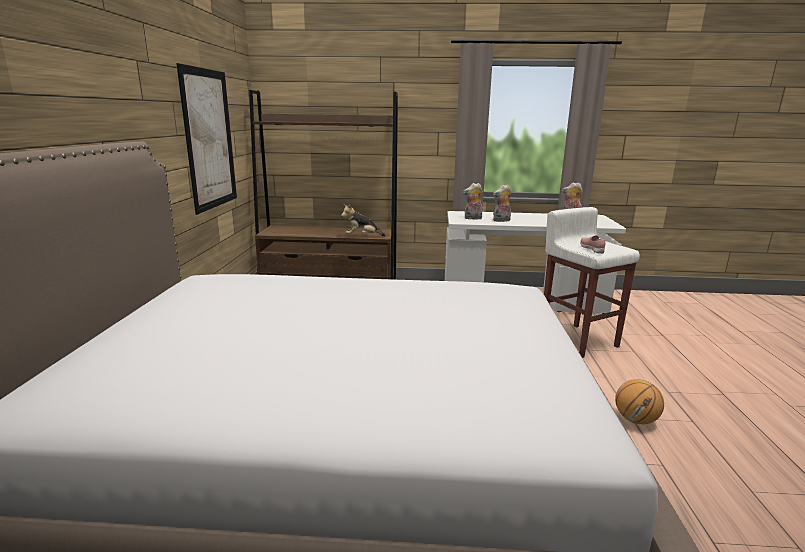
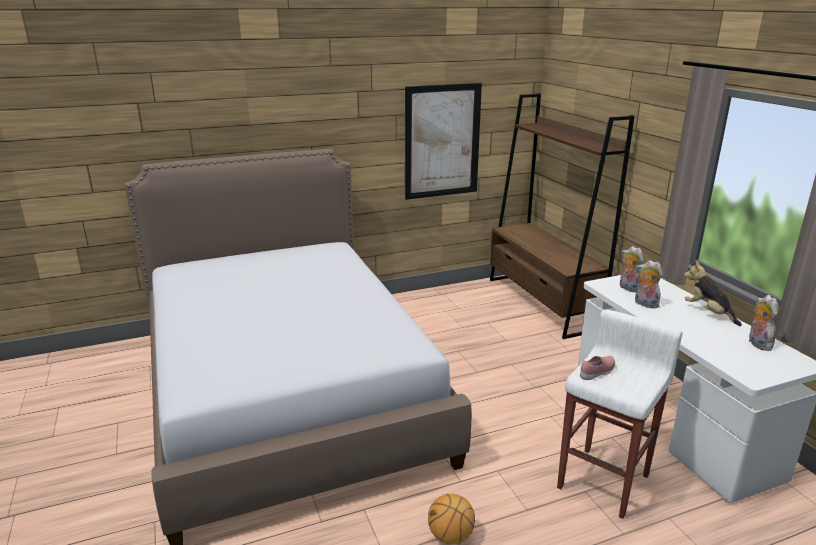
camera: 65 degrees right, 5 degrees up
(362, 236) = (553, 263): plush toy -> plush toy (708, 313)

